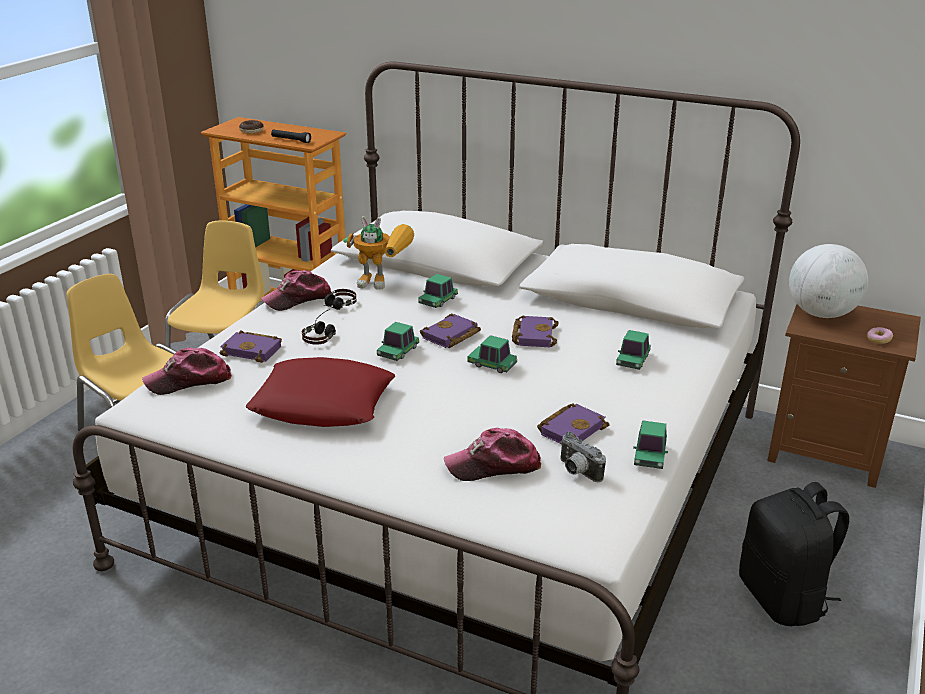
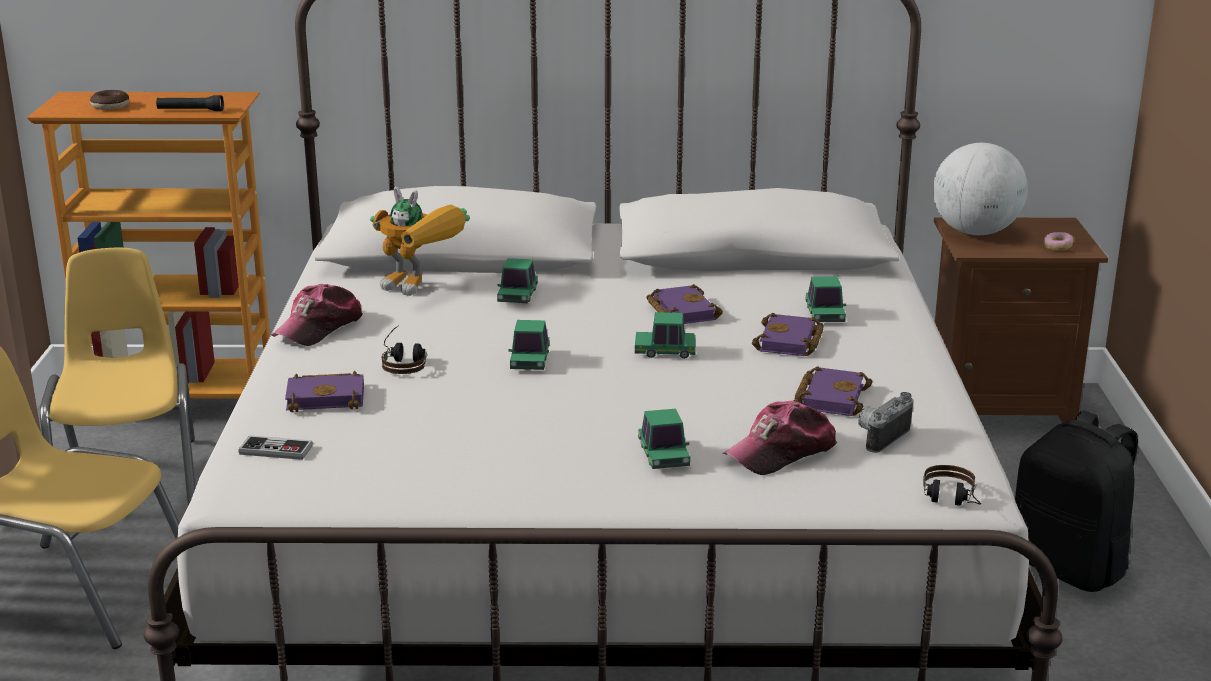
camera: 25 degrees left, 5 degrees down
(189, 381) = (276, 450): cap -> game controller
(323, 403) = (497, 436): red pillow -> none
(336, 307) = (386, 327): headphones -> headphones (950, 502)
(385, 283) = (422, 288): toy robot -> toy robot turned 45 degrees clockwise
(451, 336) = (579, 331): purple book -> purple book (790, 342)
(577, 472) = (880, 437): camera -> camera turned 105 degrees clockwise
(650, 455) = (941, 403): toy car -> toy car (663, 456)

